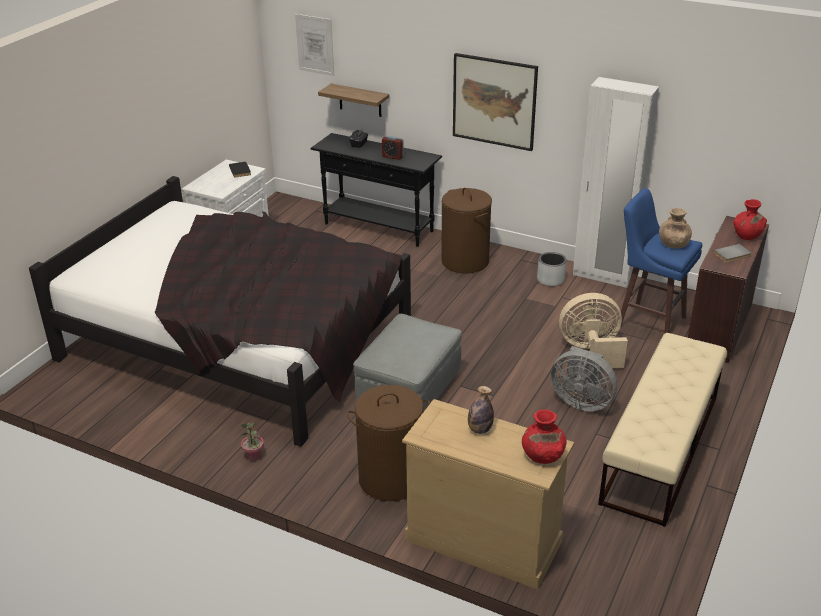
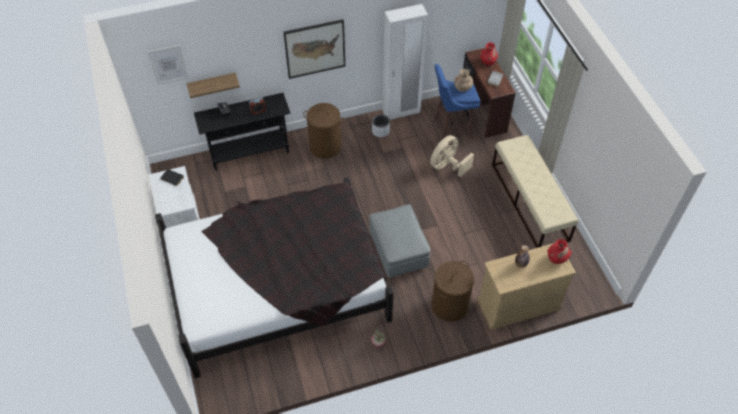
camera: 45 degrees left, 20 degrees up
(581, 401) = (475, 199): grey fan -> none

